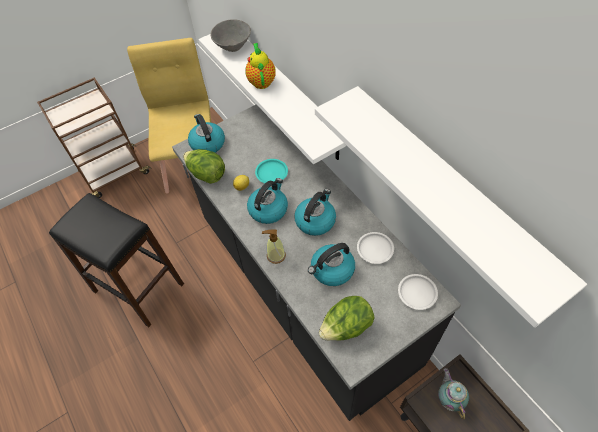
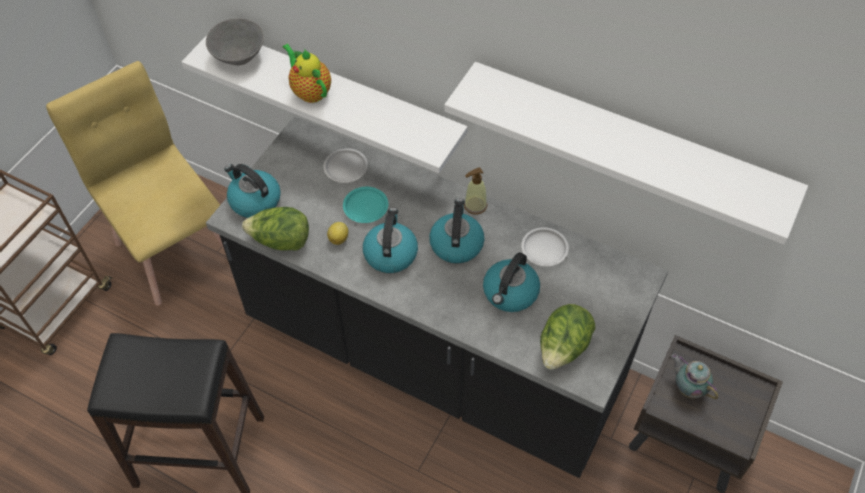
camera: 30 degrees left, 0 degrees up
(276, 255) = (434, 304): soap dispenser -> soap dispenser (475, 205)
(417, 292) = (616, 278): white plate -> white plate (345, 168)

